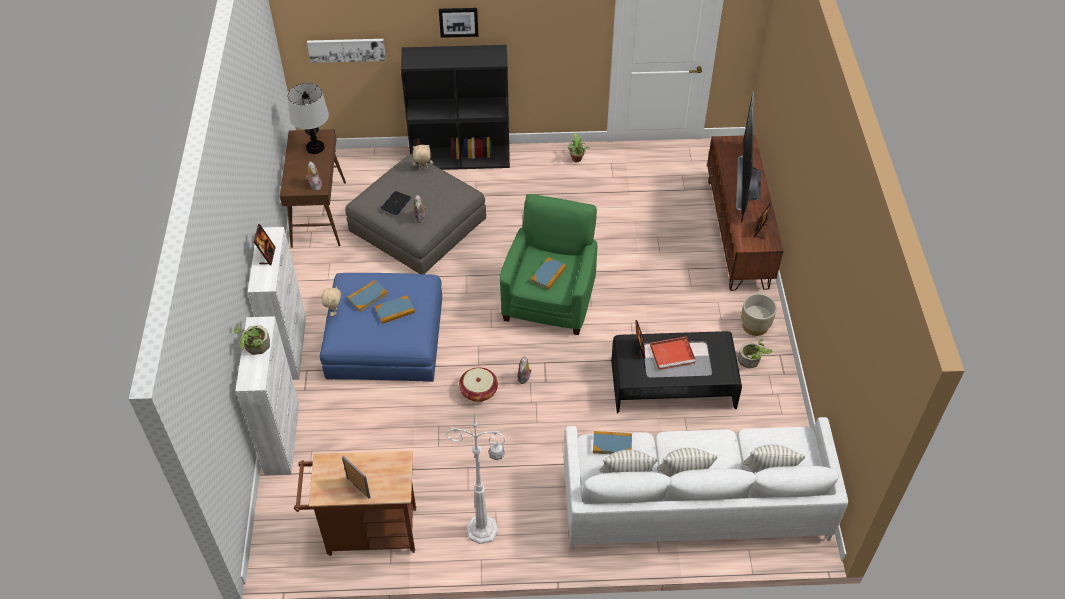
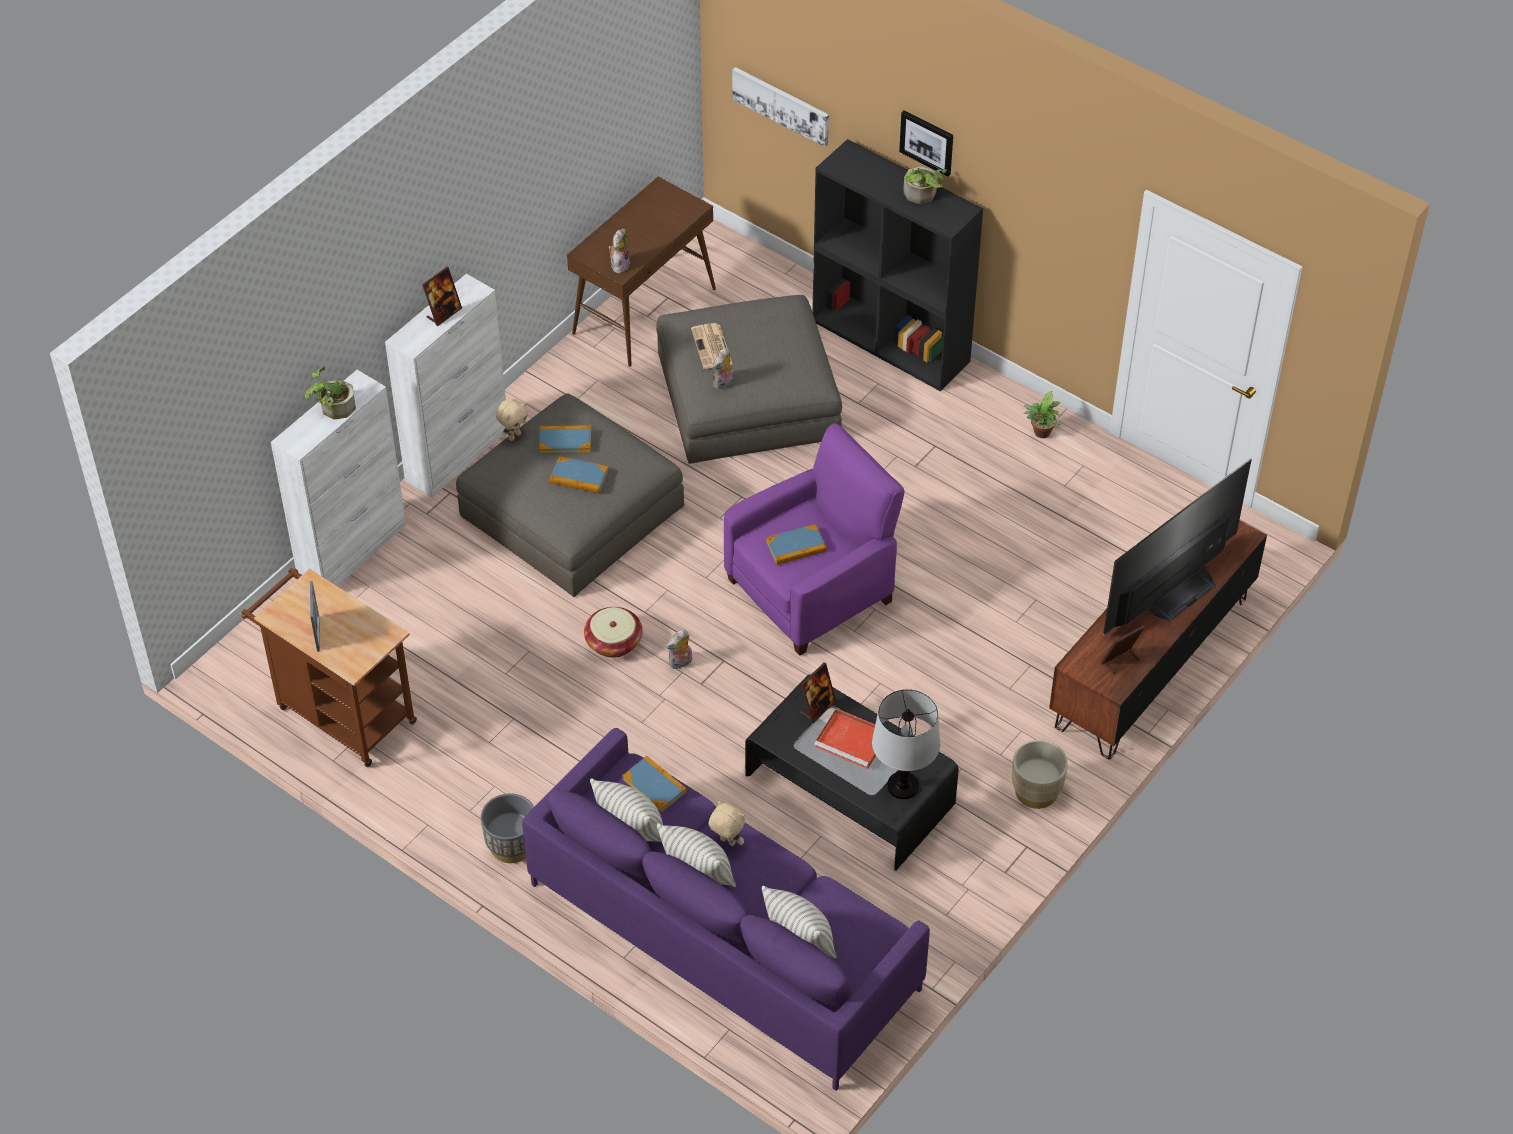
camera: 40 degrees right, 0 degrees up
(315, 147) = (667, 216): table lamp -> table lamp (903, 786)
(385, 338) = (571, 511): blue ottoman -> grey ottoman
(396, 203) = (712, 347): laptop -> newspaper
(423, 168) = (792, 322): beige plush toy -> beige plush toy (726, 842)
(484, 530) = (462, 796): white floor lamp -> none
(538, 537) = (511, 845): none -> grey planter
(549, 299) = (812, 589): green armchair -> purple armchair
(694, 503) = (724, 936): white sofa -> purple sofa
(752, 360) = (982, 829): potted plant -> potted plant (922, 195)

